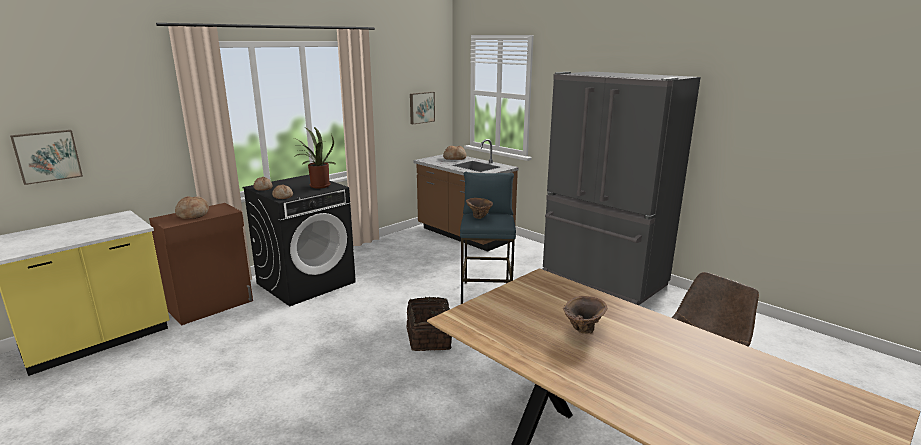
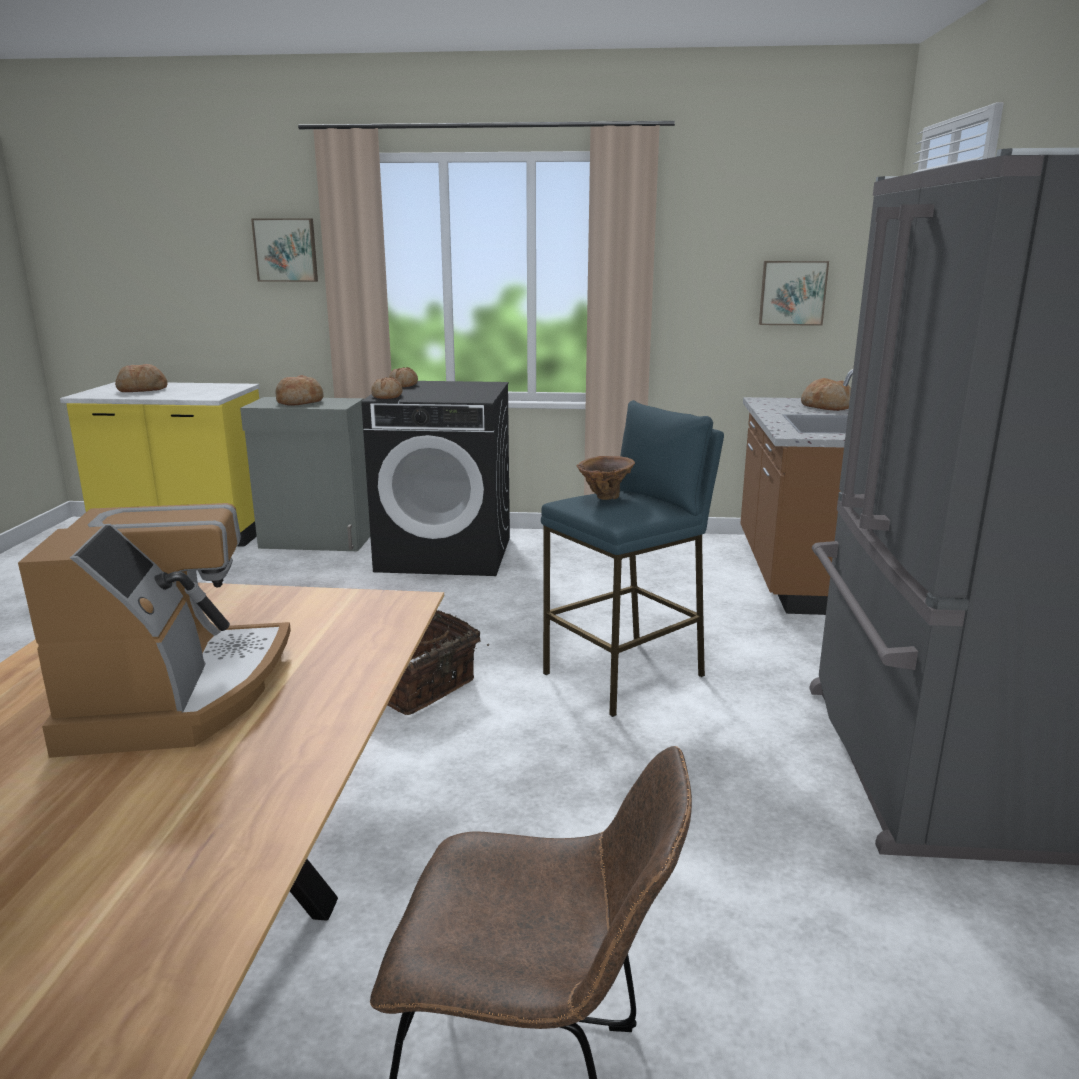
camera: 50 degrees right, 0 degrees up
(47, 156) = (181, 297): picture -> picture (286, 250)
(47, 237) = (142, 390): none -> bread
(212, 306) = (316, 541): brown cabinet -> grey cabinet
(317, 186) = (461, 394): potted plant -> none
(582, 331) = (177, 694): brown vase -> coffee machine

